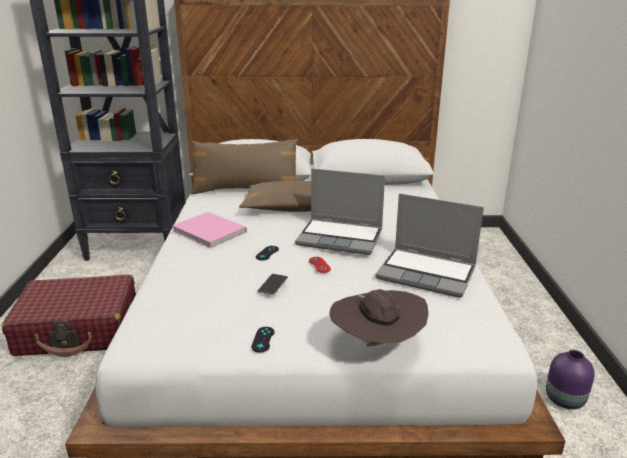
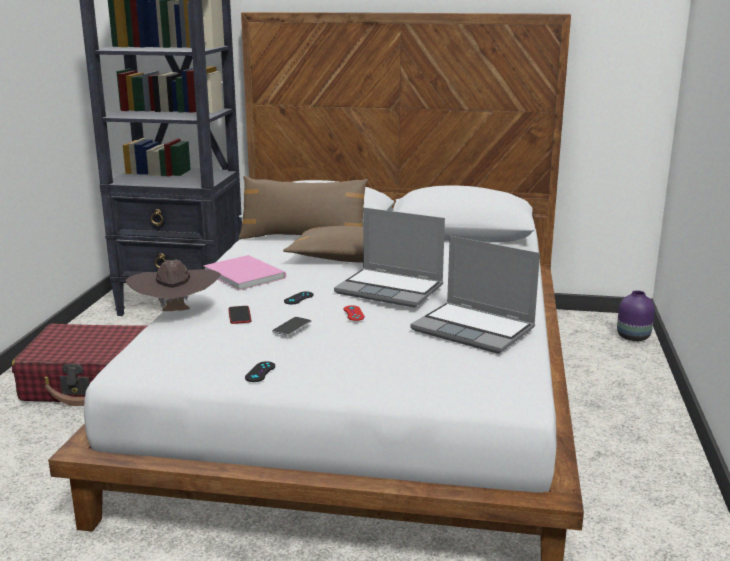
camera: 10 degrees right, 5 degrees down
(222, 277) = (239, 315): none -> phone
(377, 345) = (380, 386): brown hat -> brown hat (176, 313)
(564, 400) = (643, 503): purple vase -> purple vase (632, 337)

